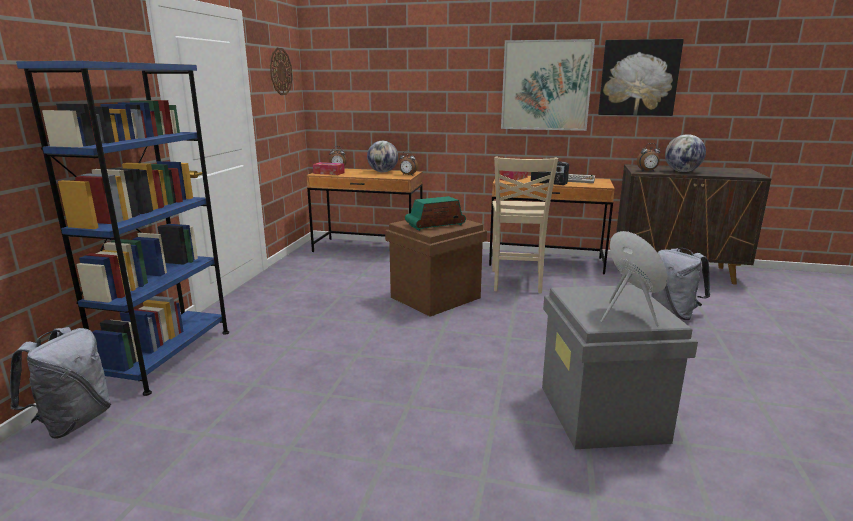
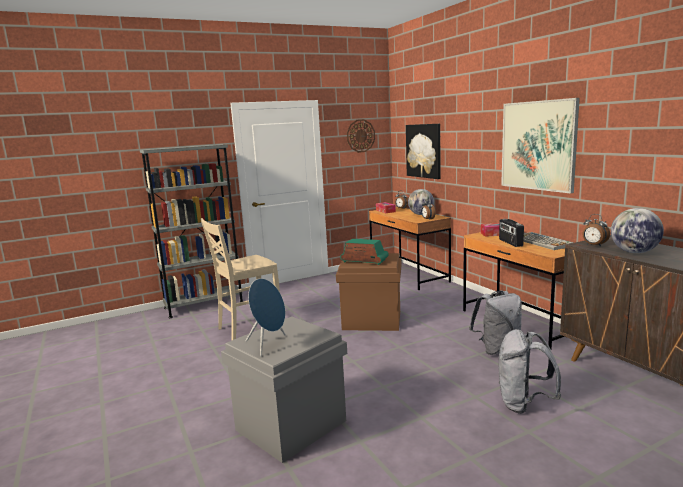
camera: 50 degrees right, 5 degrees down
(73, 422) = (137, 318): grey backpack -> grey backpack (497, 349)
(168, 357) = (204, 305): blue bookcase -> grey bookcase
(516, 282) = (452, 329): beige chair -> beige chair (248, 328)
(638, 78) = (624, 138): picture -> picture (424, 150)

